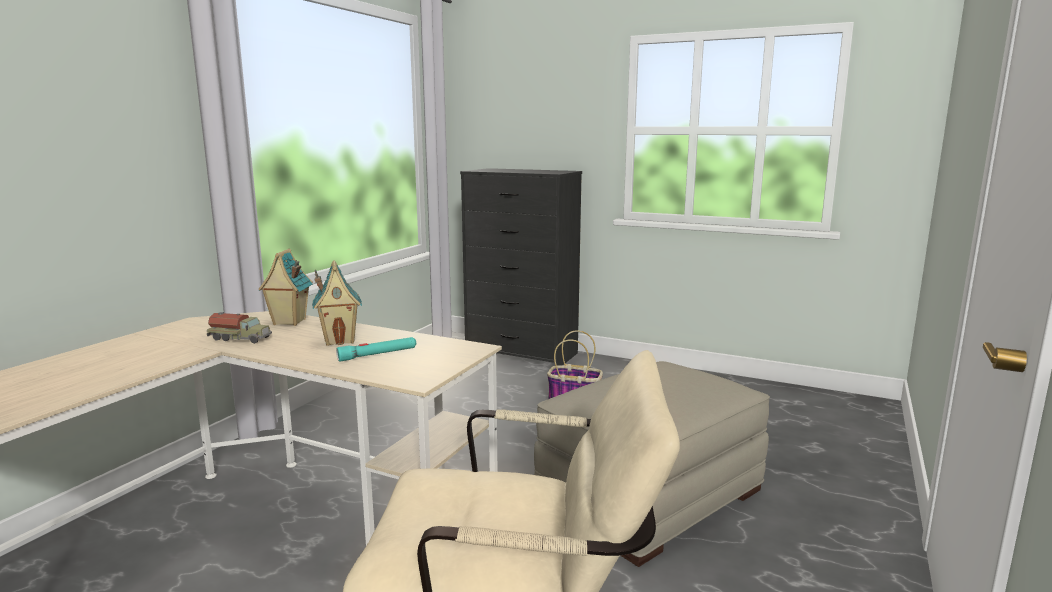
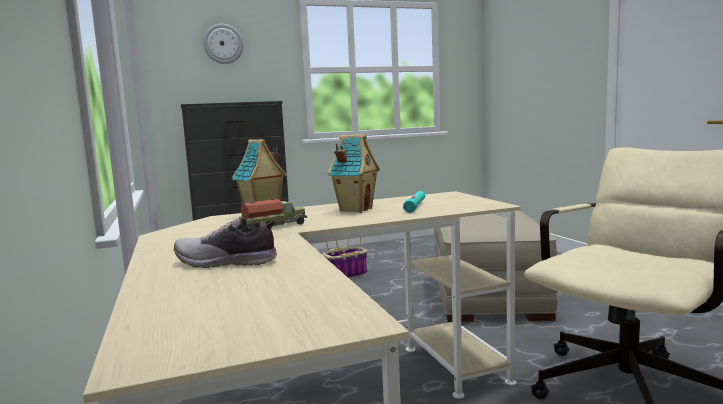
camera: 45 degrees left, 5 degrees down
(101, 364) = (226, 262): none -> shoe
(537, 98) = (223, 44): none -> wall clock

